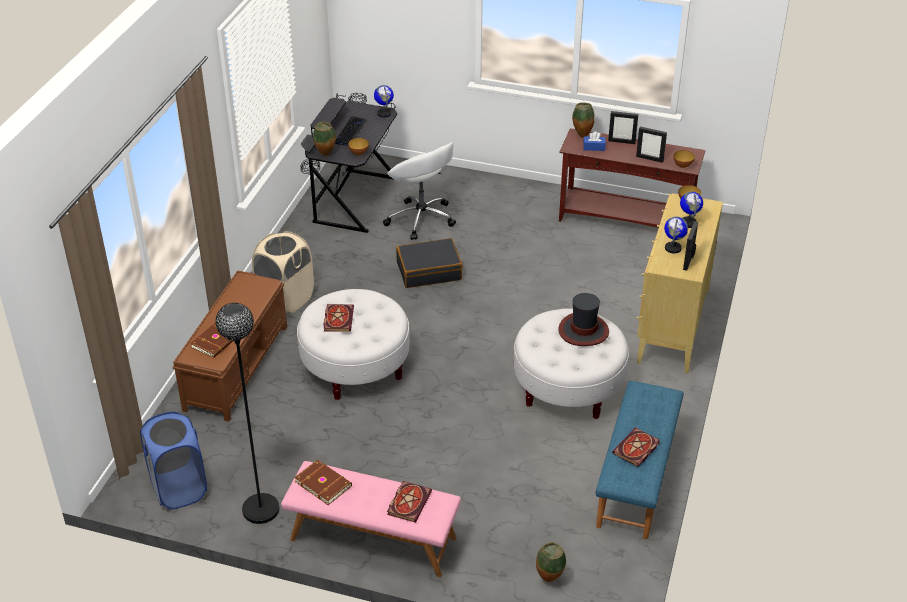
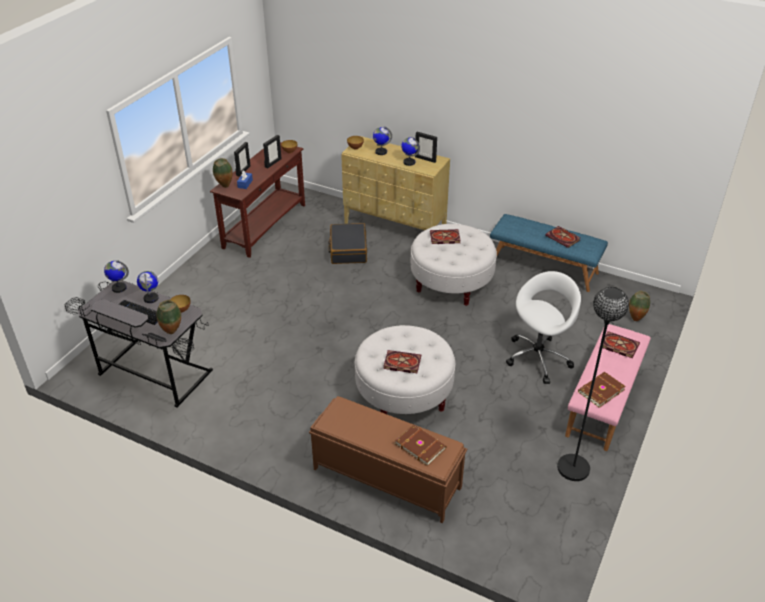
camera: 80 degrees left, 0 degrees up
(179, 488) = (547, 527): blue laundry basket -> none
(286, 300) = (295, 435): beige laundry basket -> none
(372, 133) = (151, 298): none -> globe
(422, 220) = (210, 332): white office chair -> white office chair (539, 357)
(429, 271) = (287, 336): black suitcase -> black suitcase (348, 250)
(583, 331) = (444, 238): hat -> book

